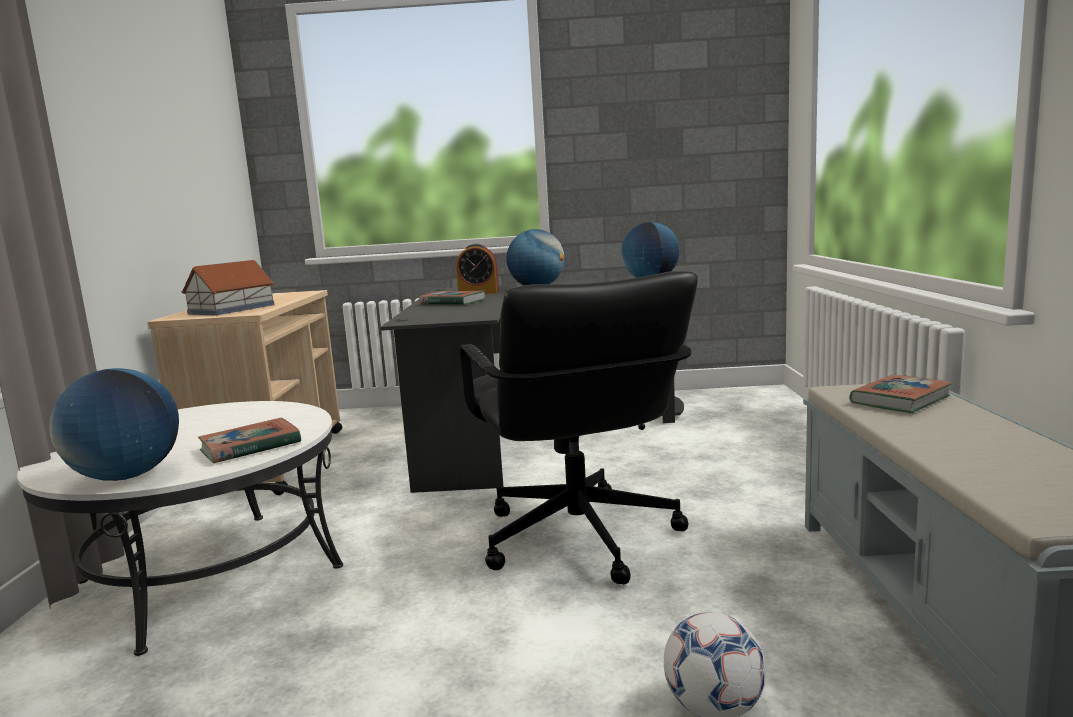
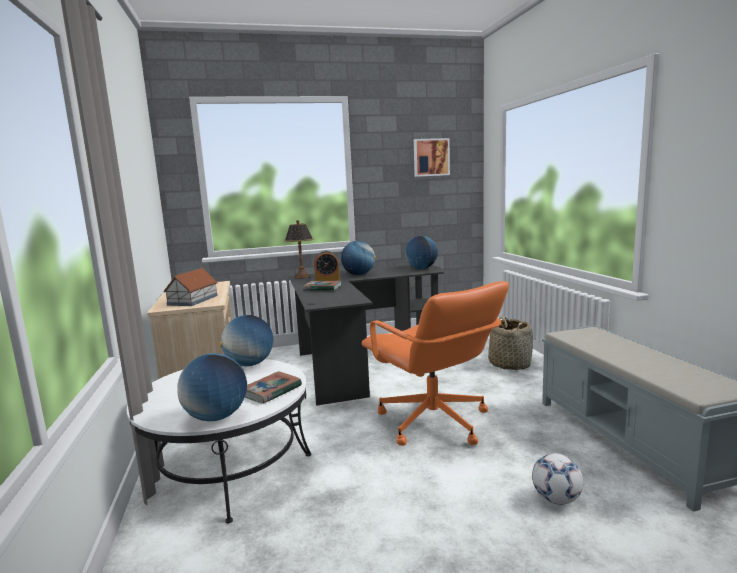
camera: 15 degrees left, 0 degrees up
(270, 409) = (249, 364): none -> globe
(447, 289) = (301, 277): none -> table lamp
(578, 538) = (433, 422): black office chair -> orange office chair
(686, 87) = (431, 157): none -> picture
(786, 454) = (509, 364): none -> basket
(900, 400) = (595, 338): book -> none

